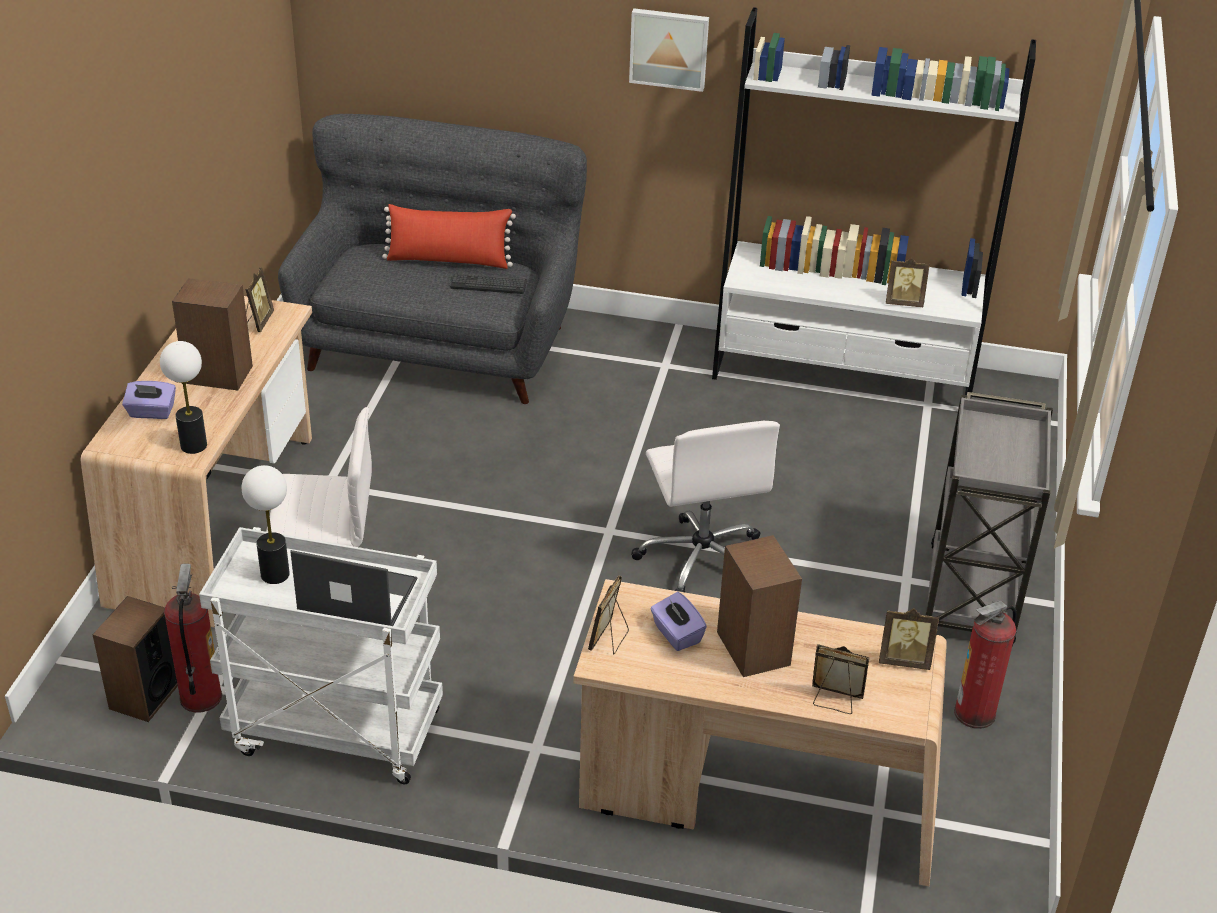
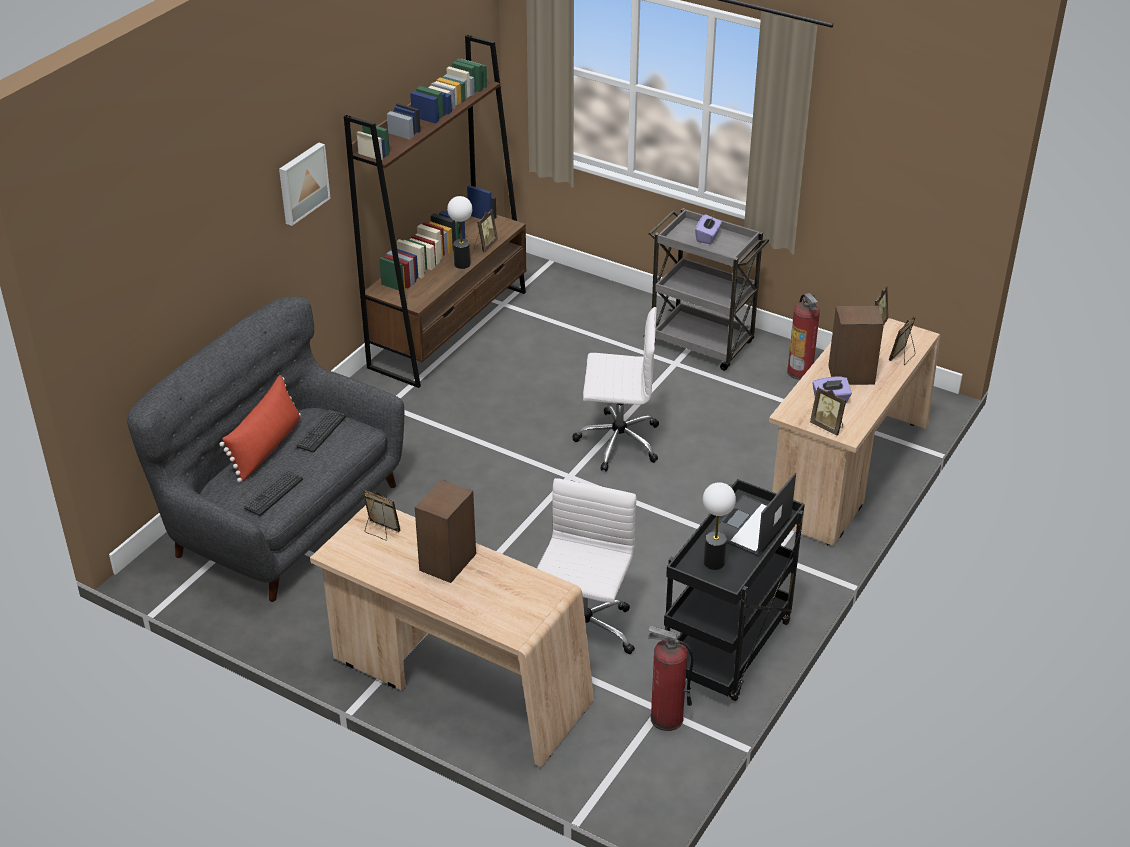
camera: 70 degrees left, 0 degrees up
(144, 695) = (653, 751): speaker -> none
(151, 412) = (483, 606): purple tissue box -> purple tissue box (708, 237)
(194, 446) = (541, 586): table lamp -> table lamp (462, 264)
(333, 733) = (728, 651): white cart -> black cart
(372, 281) = (273, 493): none -> keyboard
(843, 375) = (449, 328): white bookcase -> brown bookcase

